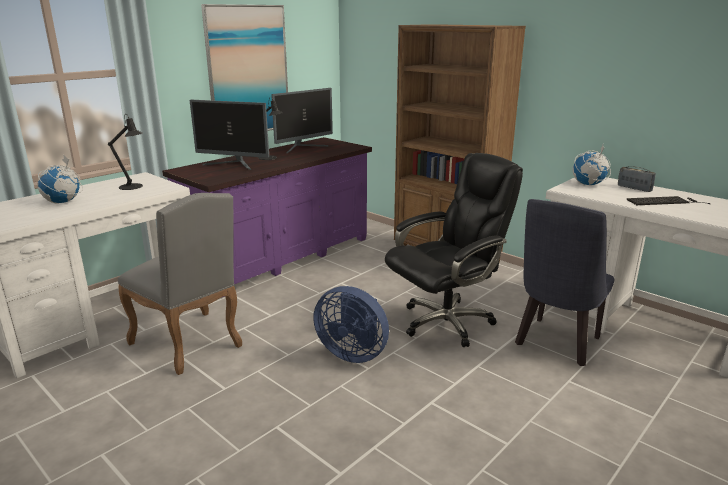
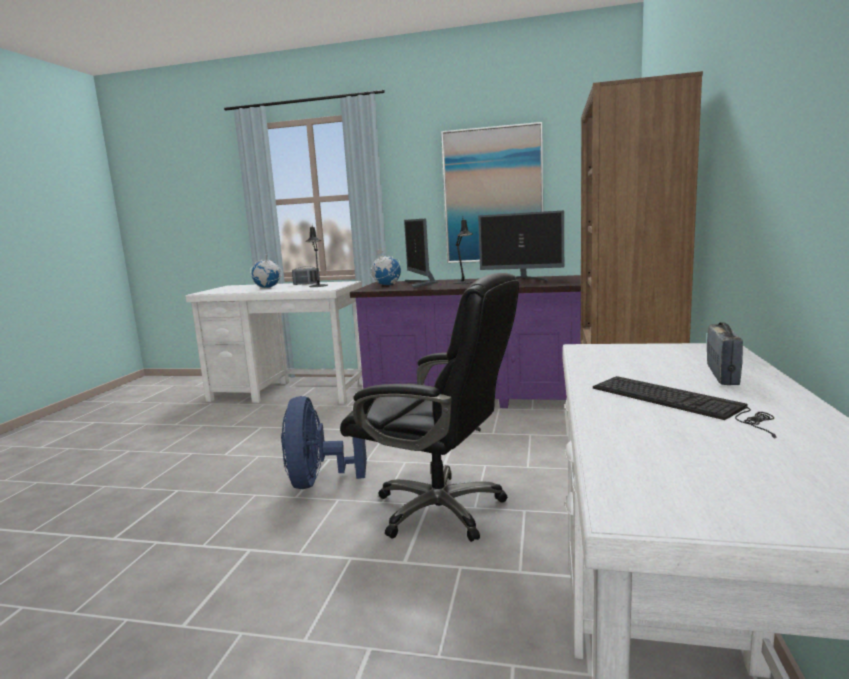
camera: 60 degrees right, 10 degrees down
(94, 187) = (306, 284): none -> radio
(190, 344) = (281, 423): grey chair -> none
(556, 344) = (472, 610): blue chair -> none
(588, 184) = (658, 353): globe -> globe (386, 285)

